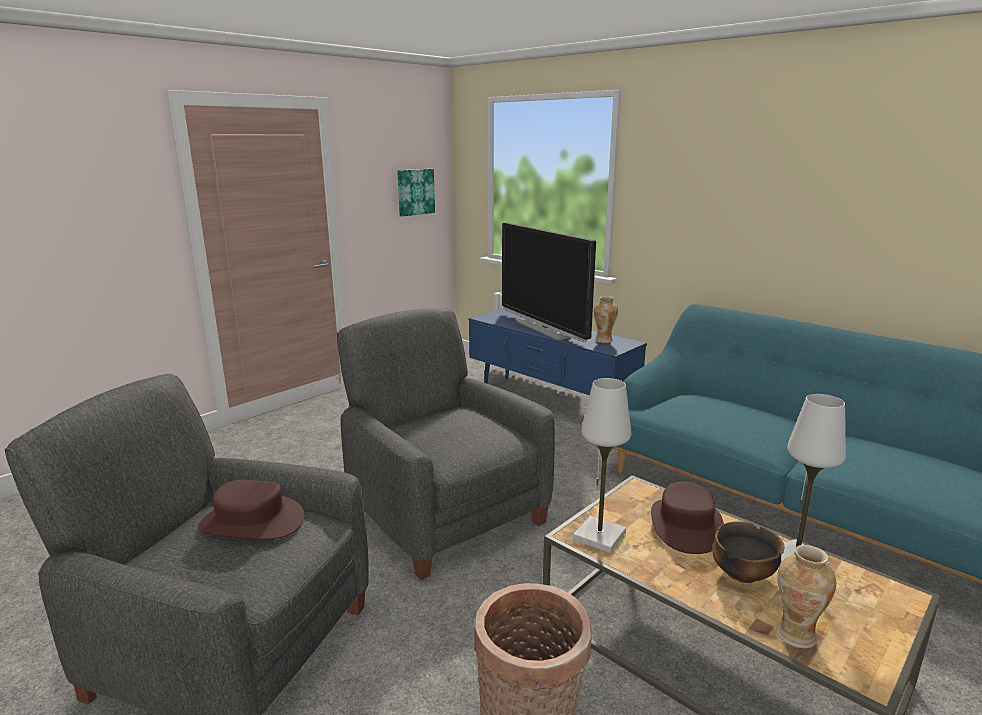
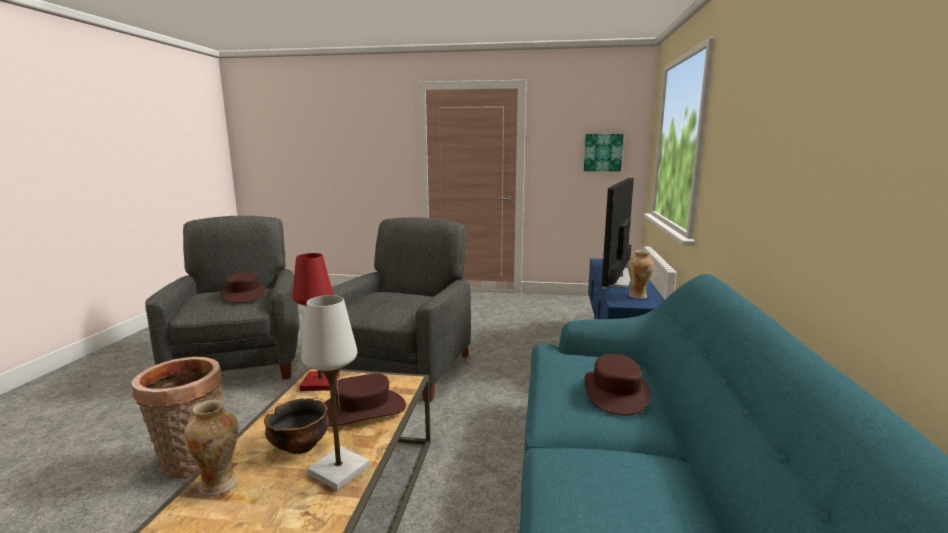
camera: 55 degrees right, 5 degrees down
(599, 536) = (320, 383): white table lamp -> red table lamp
(748, 414) = (615, 392): none -> brown hat

